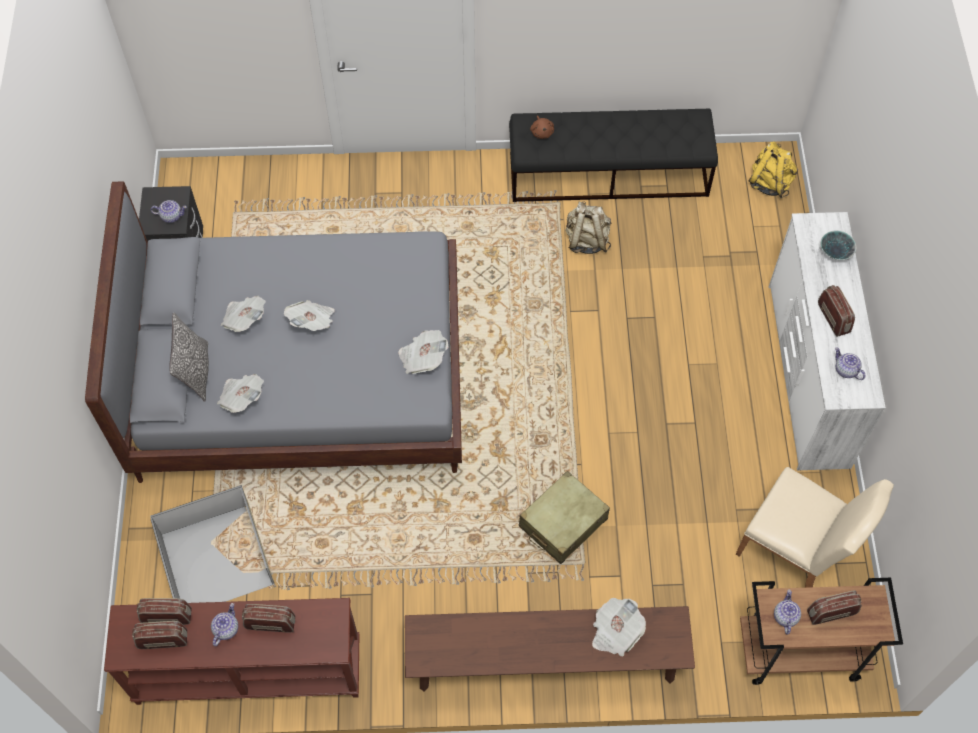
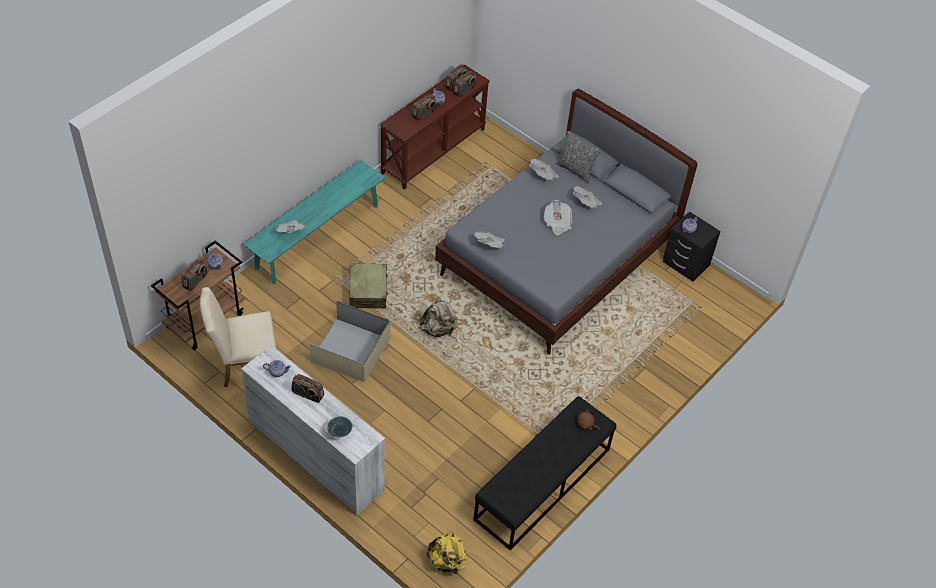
camera: 130 degrees right, 10 degrees down
(215, 559) = (497, 172): beige storage box -> beige storage box (351, 349)
(545, 662) = (317, 236): brown bench -> turquoise bench
(586, 240) = (509, 434): beige backpack -> beige backpack (438, 329)

